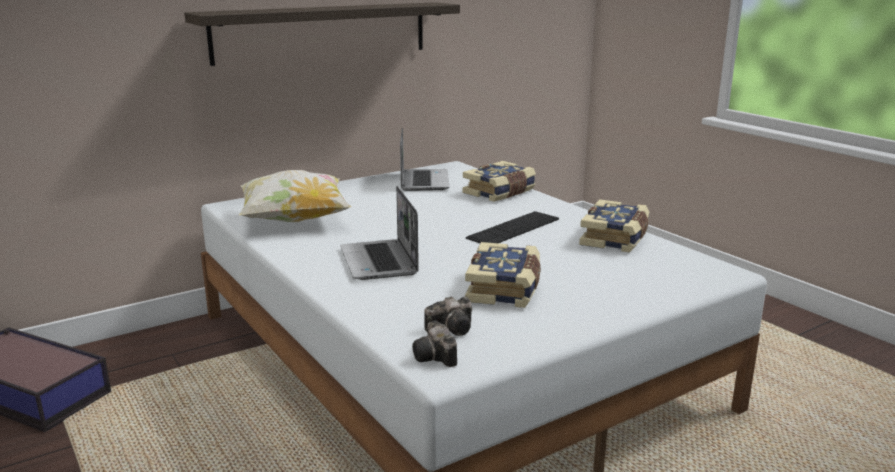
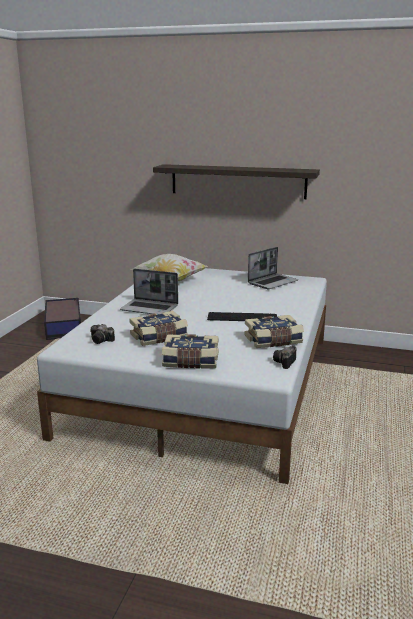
camera: 50 degrees right, 0 degrees up
(380, 262) = (150, 308): laptop -> laptop turned 105 degrees counterclockwise
(436, 357) = (70, 346): camera -> camera (285, 363)
(500, 192) = (291, 300): book -> book (190, 361)

